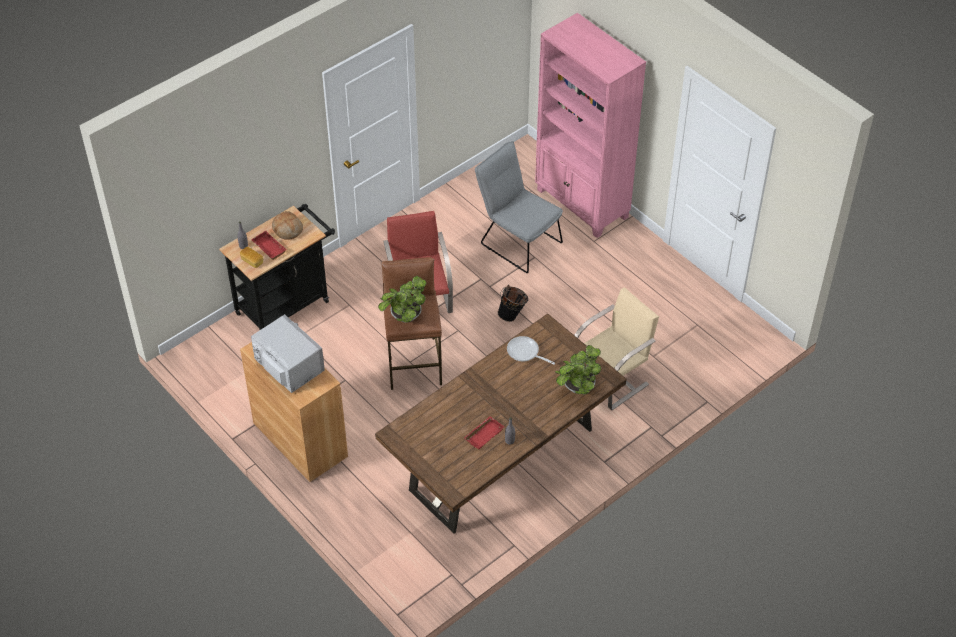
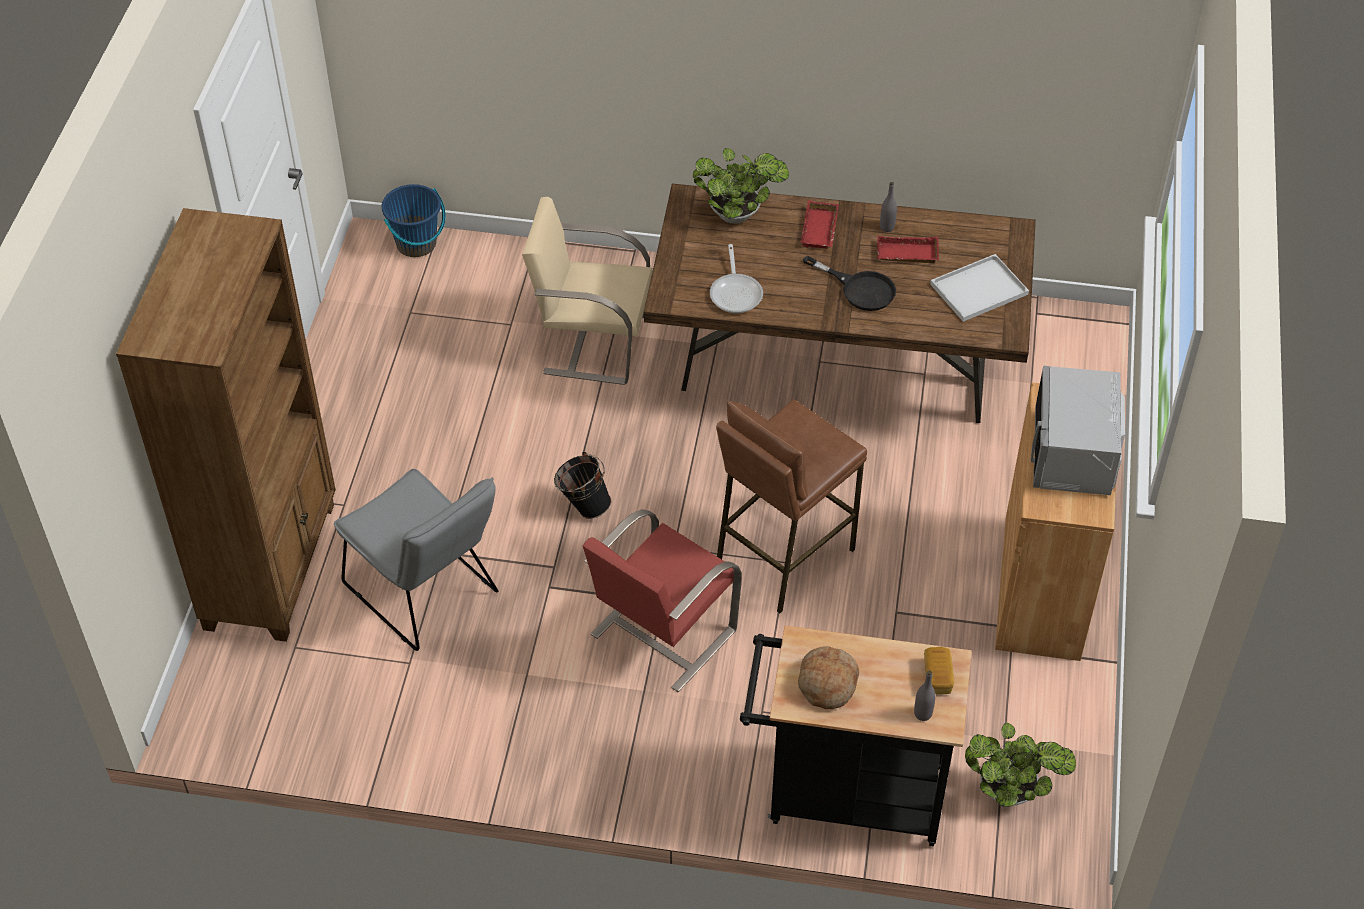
camera: 130 degrees left, 0 degrees up
(268, 248) = (890, 678): red tray -> red tray (821, 230)
(404, 318) = (820, 445): potted plant -> potted plant (1011, 791)
(432, 446) = (980, 288): none -> white tray
(480, 400) = (860, 289): none -> black frying pan
(517, 241) = (427, 594): grey chair -> grey chair turned 45 degrees counterclockwise
(582, 204) = (272, 565): pink bookcase -> brown bookcase
(747, 353) = (416, 244): none -> blue bucket

